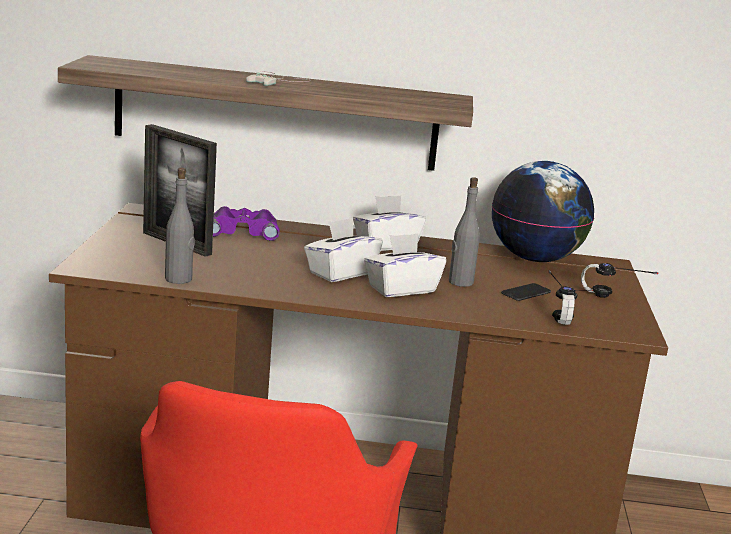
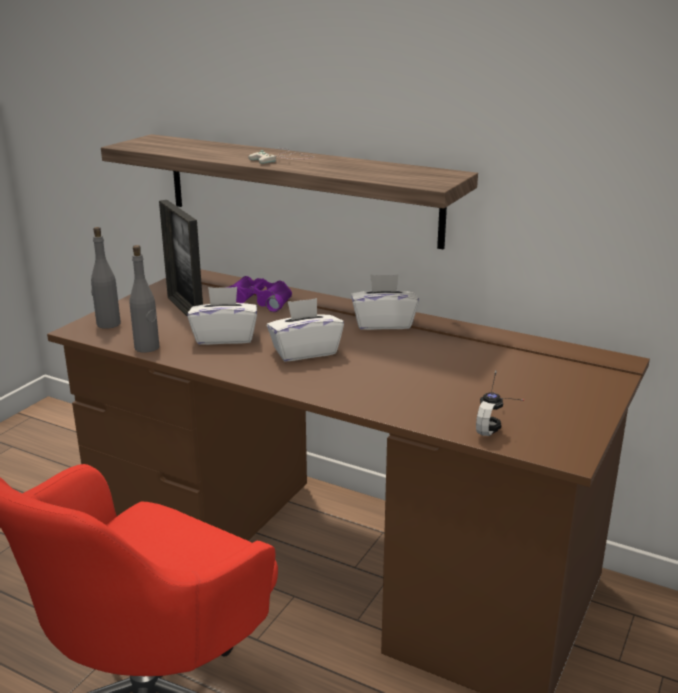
camera: 25 degrees right, 5 degrees up
(401, 289) = (348, 375): white tissue box -> white tissue box (225, 337)
(460, 282) = (419, 372): grey bottle -> grey bottle (108, 324)
(526, 293) = (481, 391): phone -> none
(535, 259) = (533, 350): globe -> none
(613, 300) = (578, 408): headphones -> none

